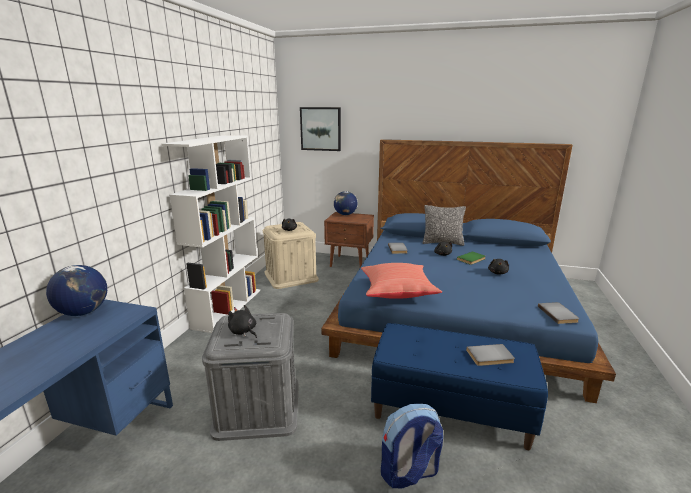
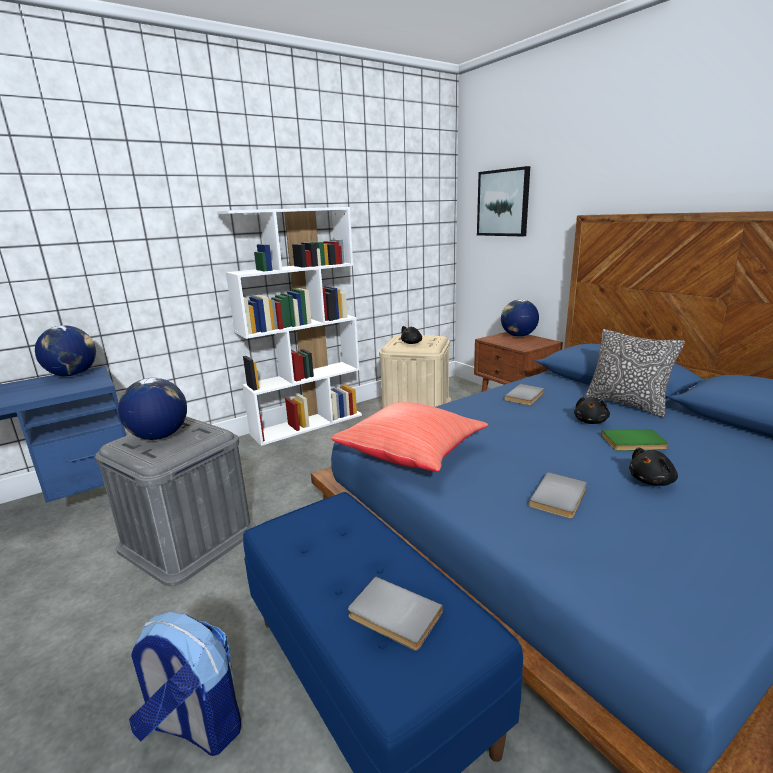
camera: 40 degrees right, 0 degrees up
(243, 331) = (159, 436): black plush toy -> globe
(558, 314) = (658, 611): grey book -> grey book (561, 498)

